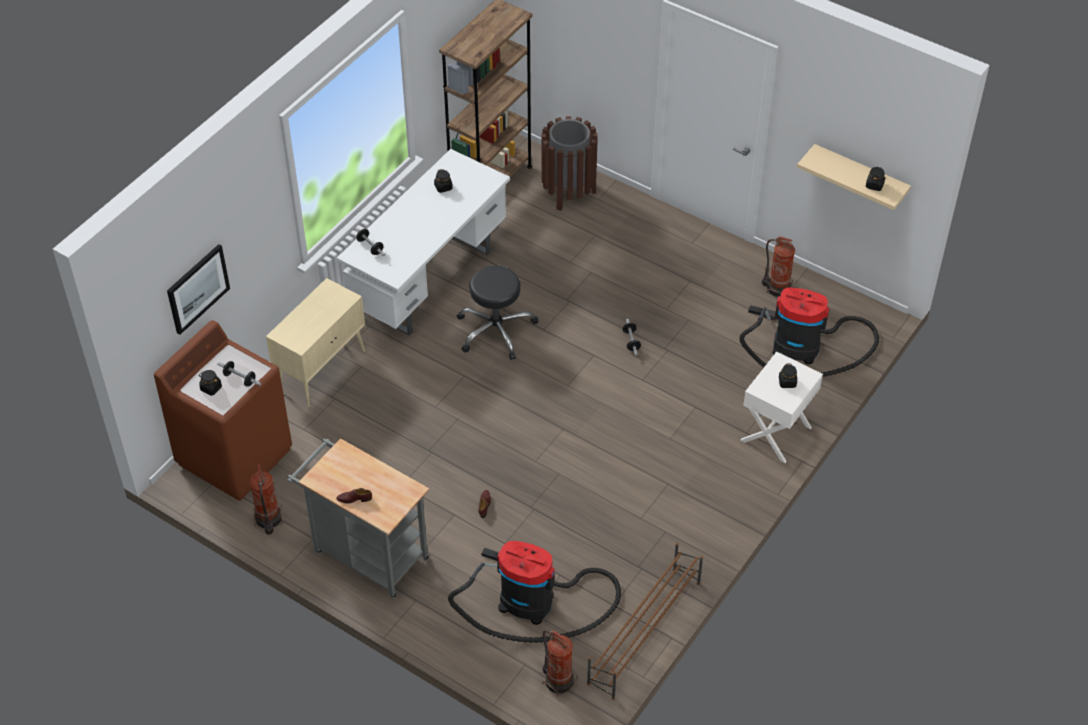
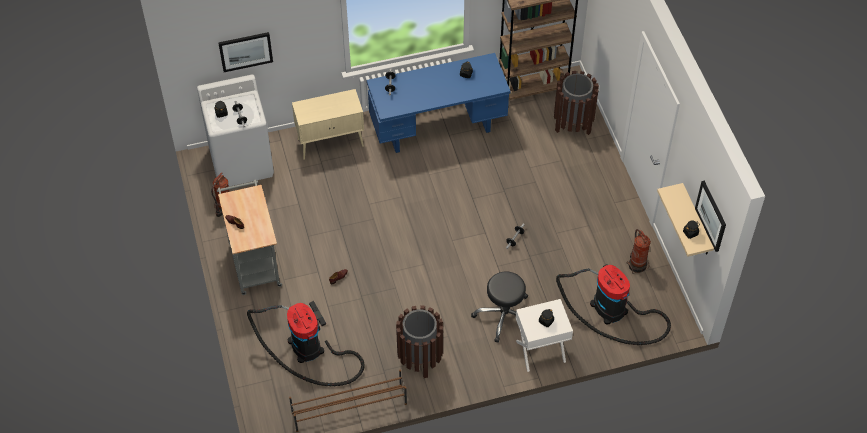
camera: 40 degrees right, 5 degrees up
(235, 456) = (242, 161): brown washing machine -> white washing machine
(429, 281) = (438, 128): white desk -> blue desk
(495, 330) = (445, 181): black stool -> black stool (504, 315)
(558, 680) = (280, 400): fire extinguisher -> none
(663, 527) = (420, 358): none -> brown trash can
(894, 147) = (711, 215): none -> picture

